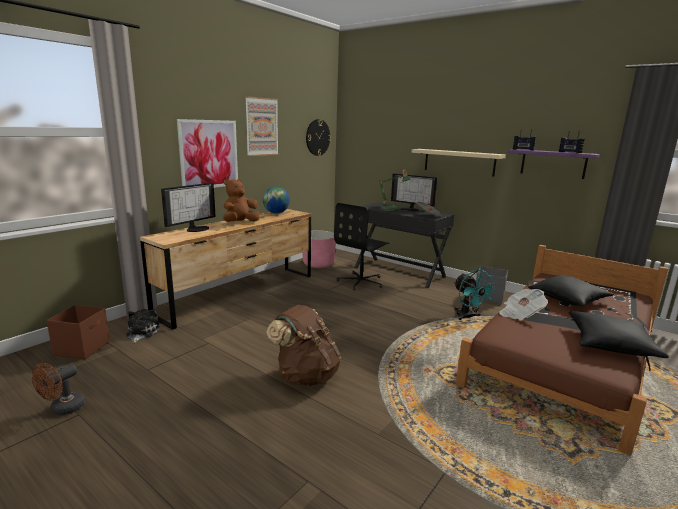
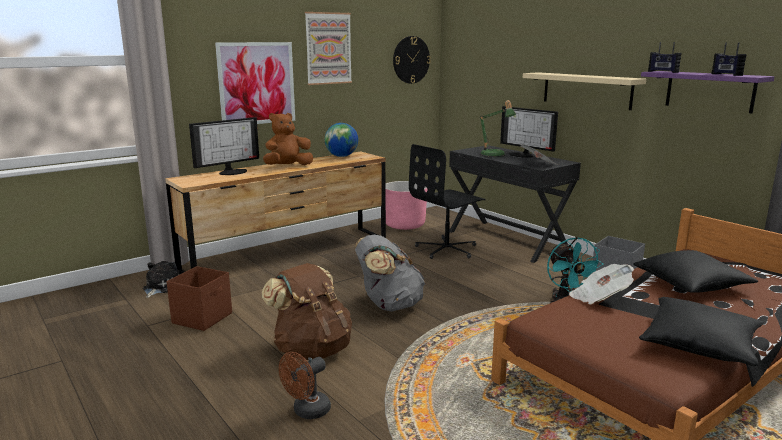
camera: 15 degrees right, 0 degrees up
(63, 409) = (50, 354): brown fan -> brown fan (307, 412)
(83, 348) = (96, 298): brown storage box -> brown storage box (203, 318)
(344, 331) = (389, 305): none -> grey backpack

